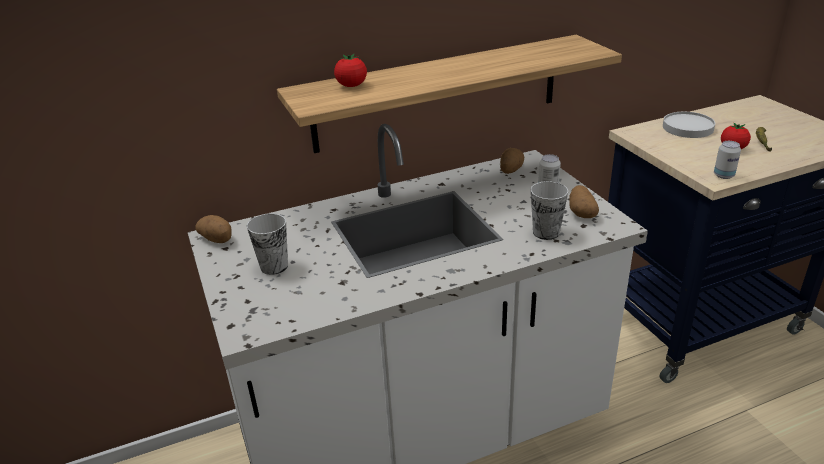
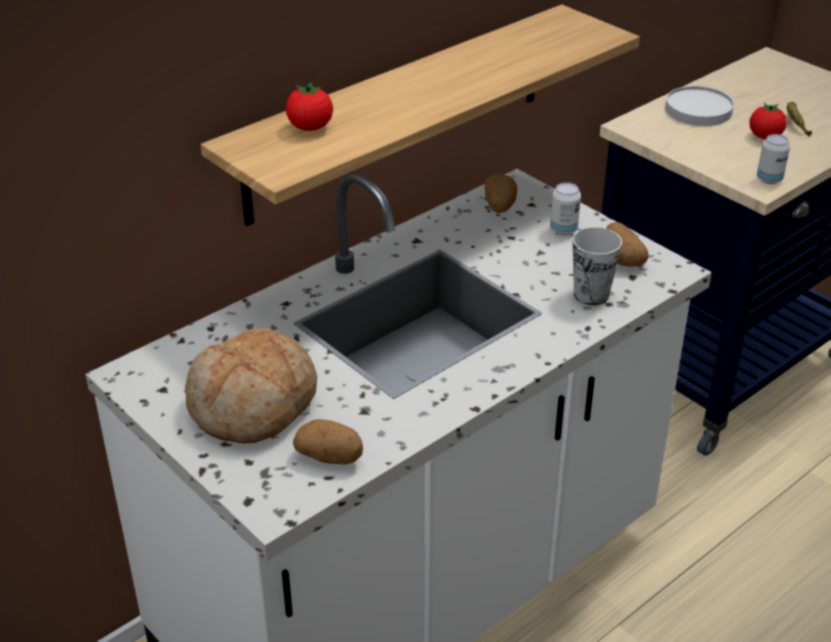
camera: 20 degrees left, 5 degrees up
(217, 239) = (142, 377): potato -> potato (330, 457)
(274, 266) = (254, 405): cup -> bread

